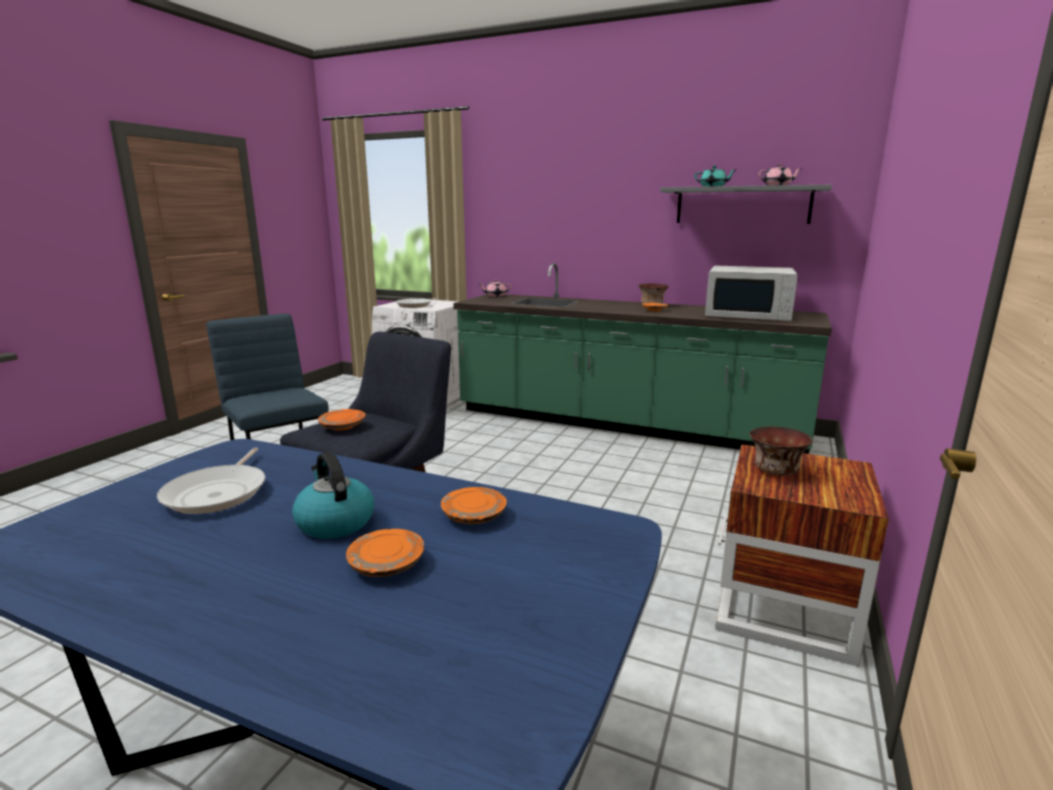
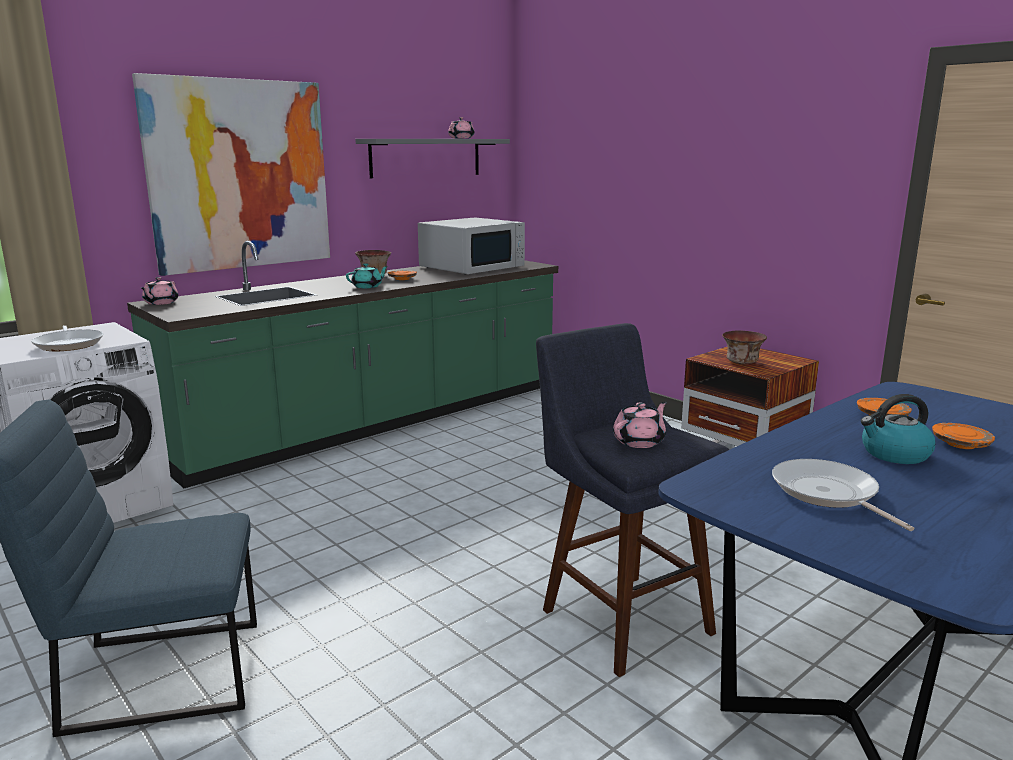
camera: 65 degrees left, 0 degrees up
(219, 493) = (827, 494): frying pan -> frying pan turned 135 degrees counterclockwise
(342, 427) = (639, 441): orange plate -> pink teapot
(568, 216) = (239, 175): none -> picture
(713, 186) = (411, 138): turquoise teapot -> turquoise teapot (367, 286)

